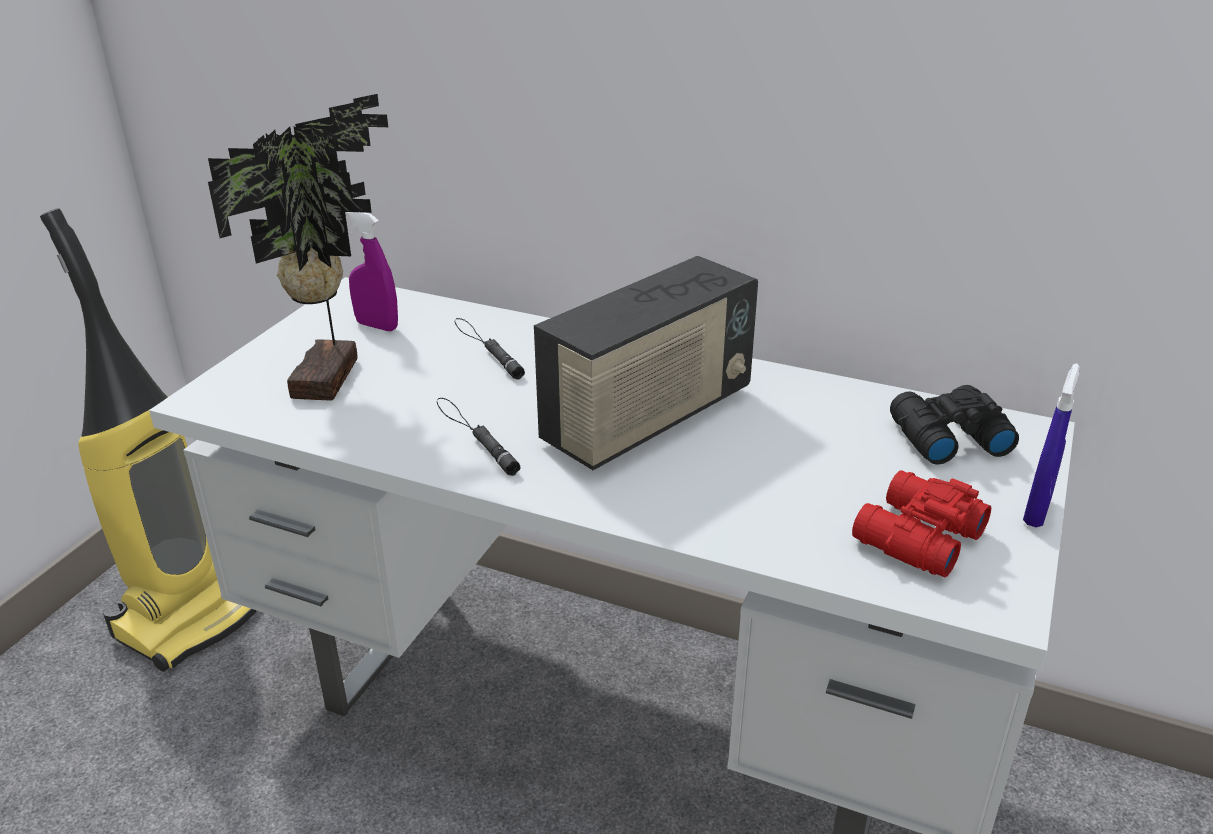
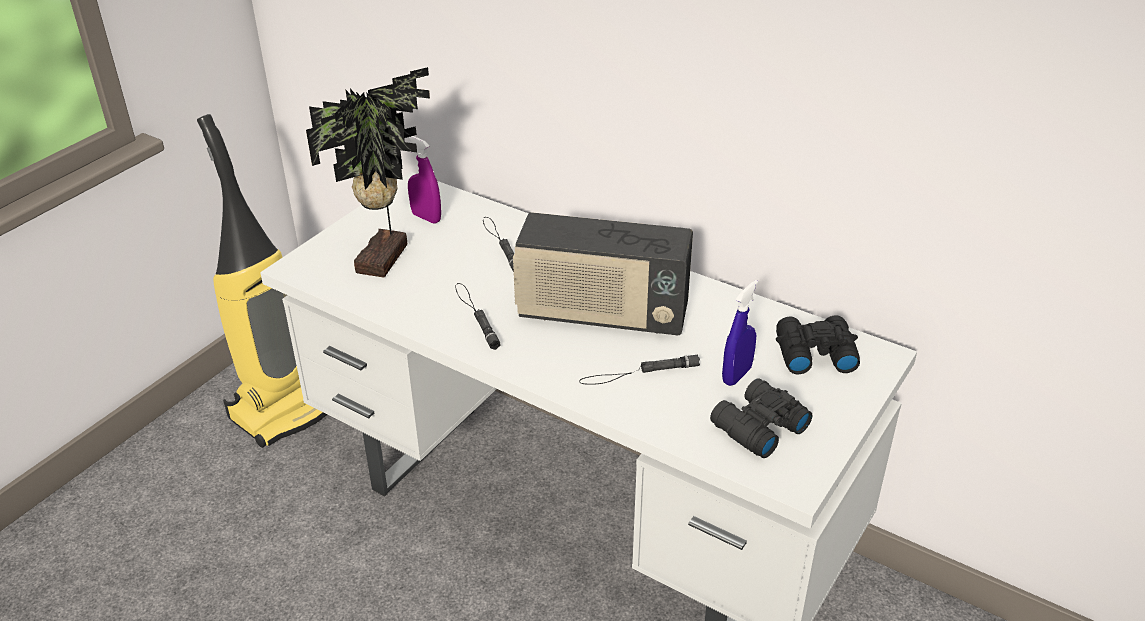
camera: 10 degrees right, 5 degrees up
(649, 418) = (602, 315): radio -> radio turned 45 degrees clockwise
(725, 485) = (639, 373): none -> black flashlight
(914, 538) = (756, 427): red binoculars -> black binoculars
(1036, 512) = (852, 418): blue spray bottle -> blue spray bottle (736, 375)

